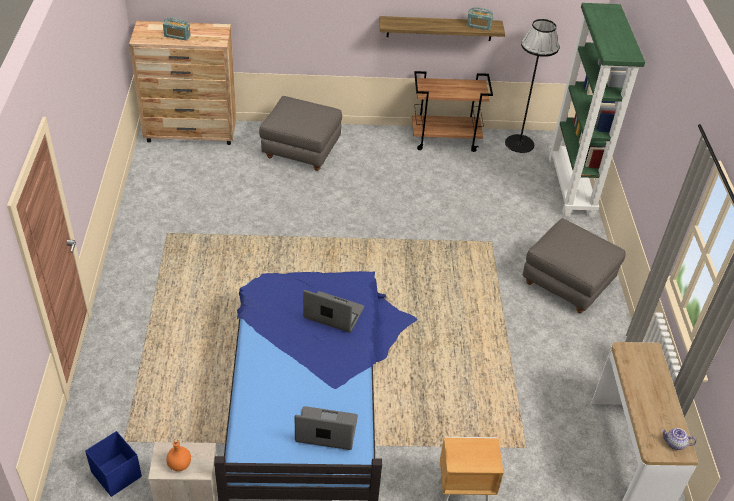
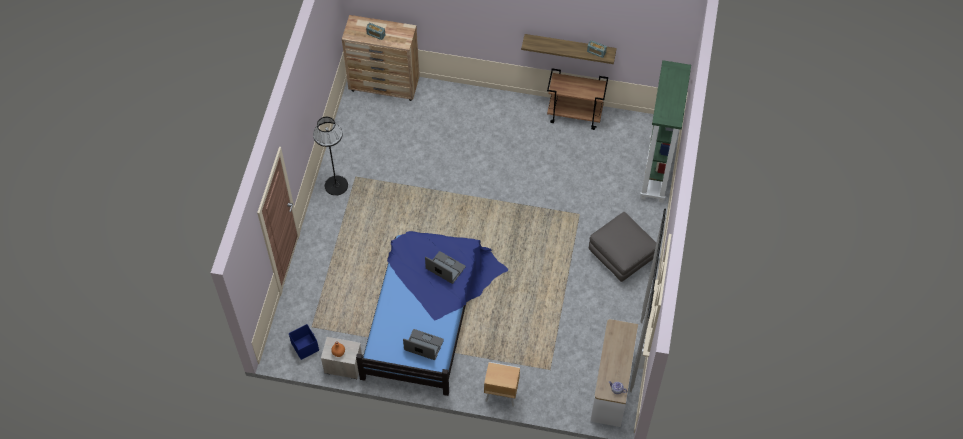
camera: 15 degrees right, 15 degrees up
(301, 151) = (462, 113): grey ottoman -> none
(519, 143) = (631, 125): black floor lamp -> black floor lamp (336, 185)

